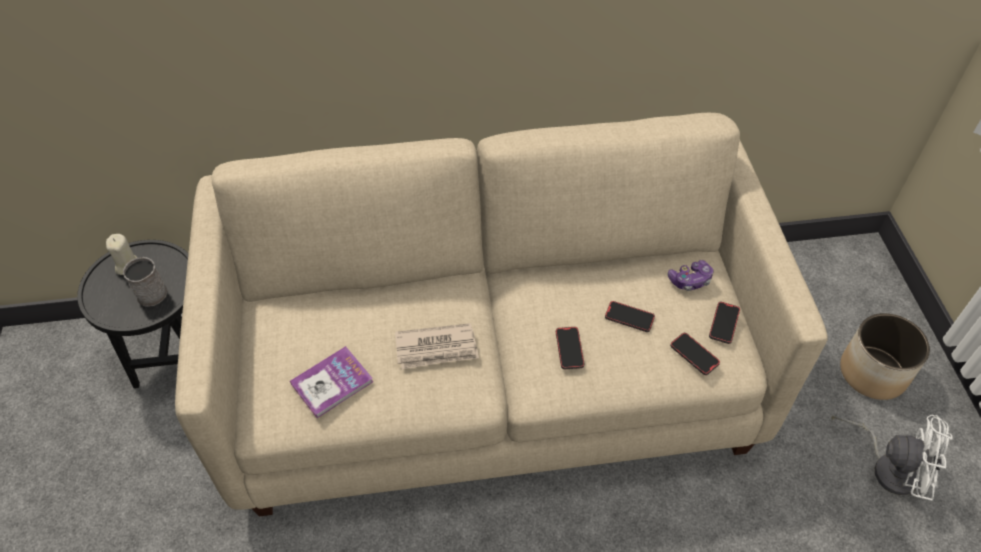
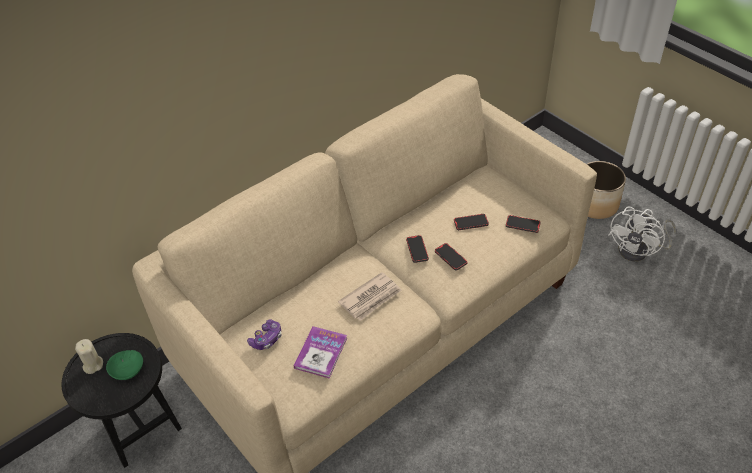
camera: 30 degrees left, 5 degrees down
(152, 290) = (127, 371): grey mug -> green bowl
(690, 280) = (488, 186): game controller -> game controller (266, 339)
(724, 324) = (525, 200): phone -> phone (417, 250)
(888, 466) = (639, 250): white fan -> white fan turned 135 degrees clockwise

